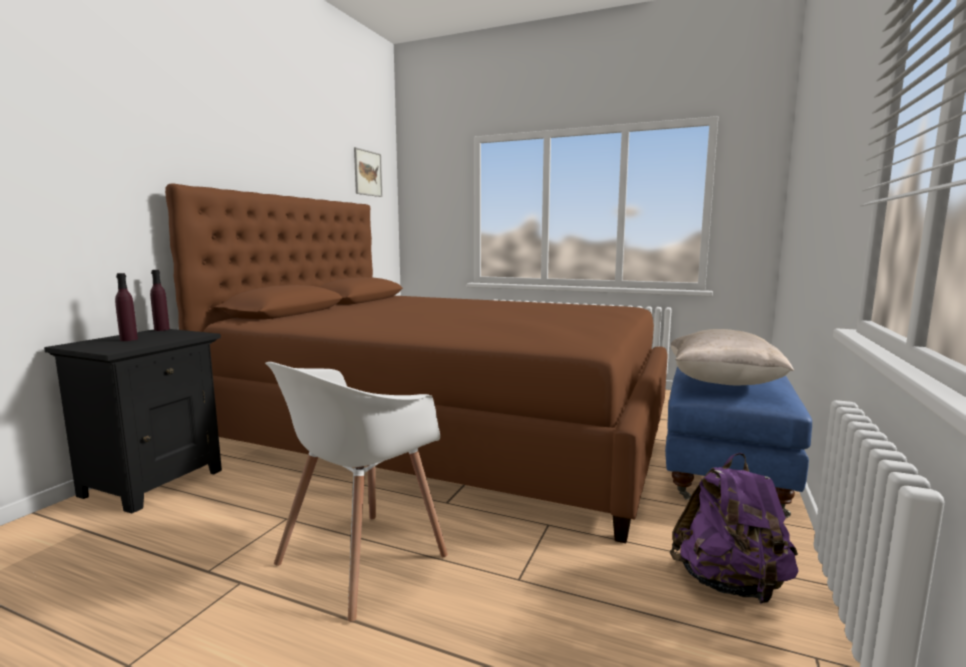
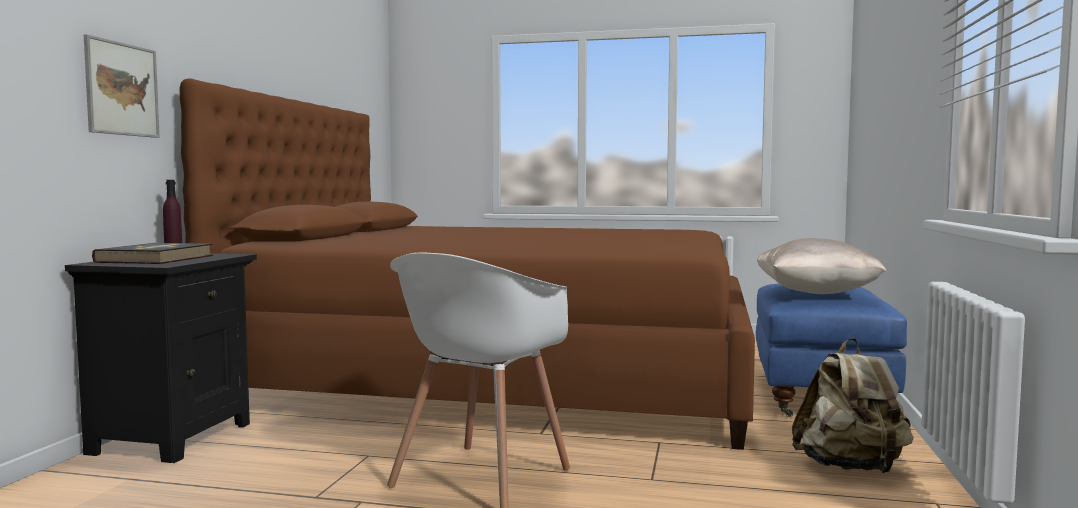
camera: 10 degrees left, 5 degrees down
(128, 339) = (156, 259): purple bottle -> book
(367, 173) = (361, 76): picture -> picture (122, 89)
(729, 584) = (850, 468): purple backpack -> beige backpack

